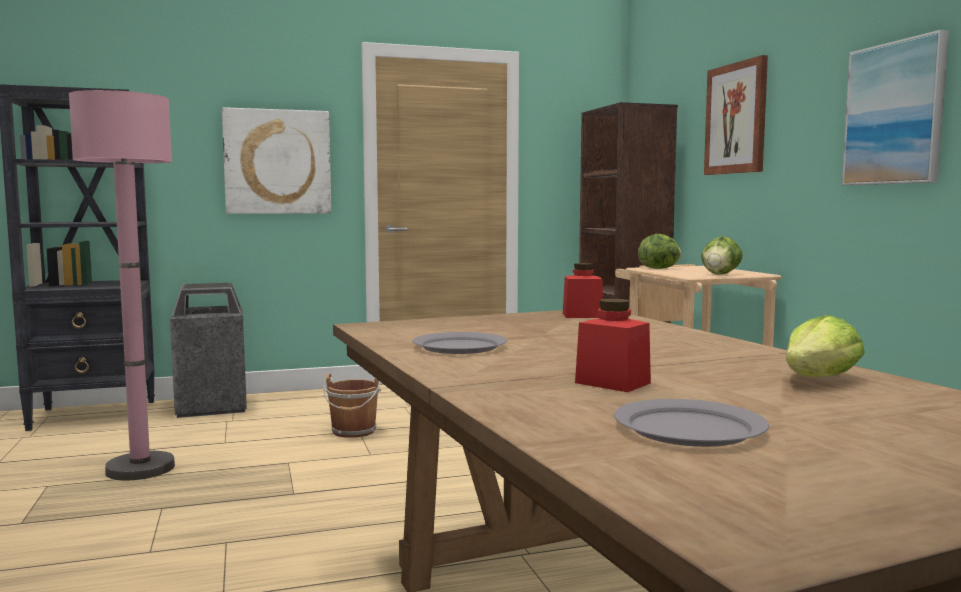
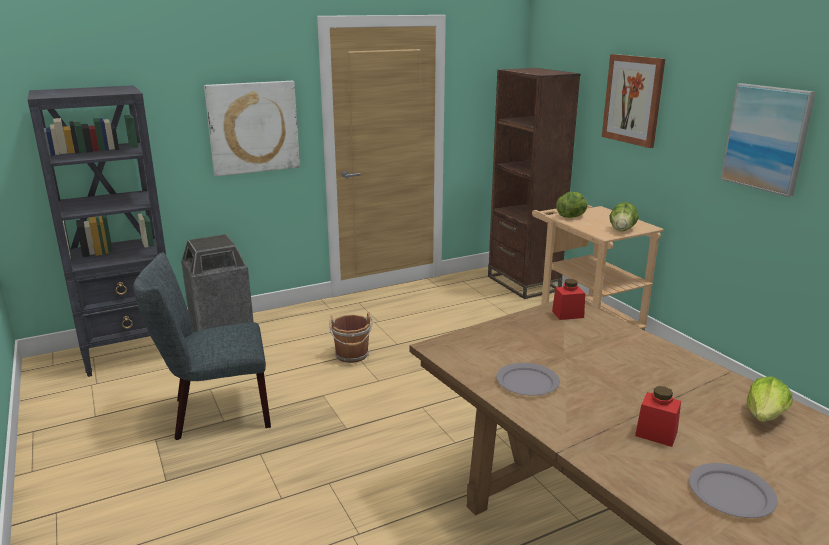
camera: 10 degrees left, 15 degrees up
(140, 469) = (215, 413): pink floor lamp -> grey chair

